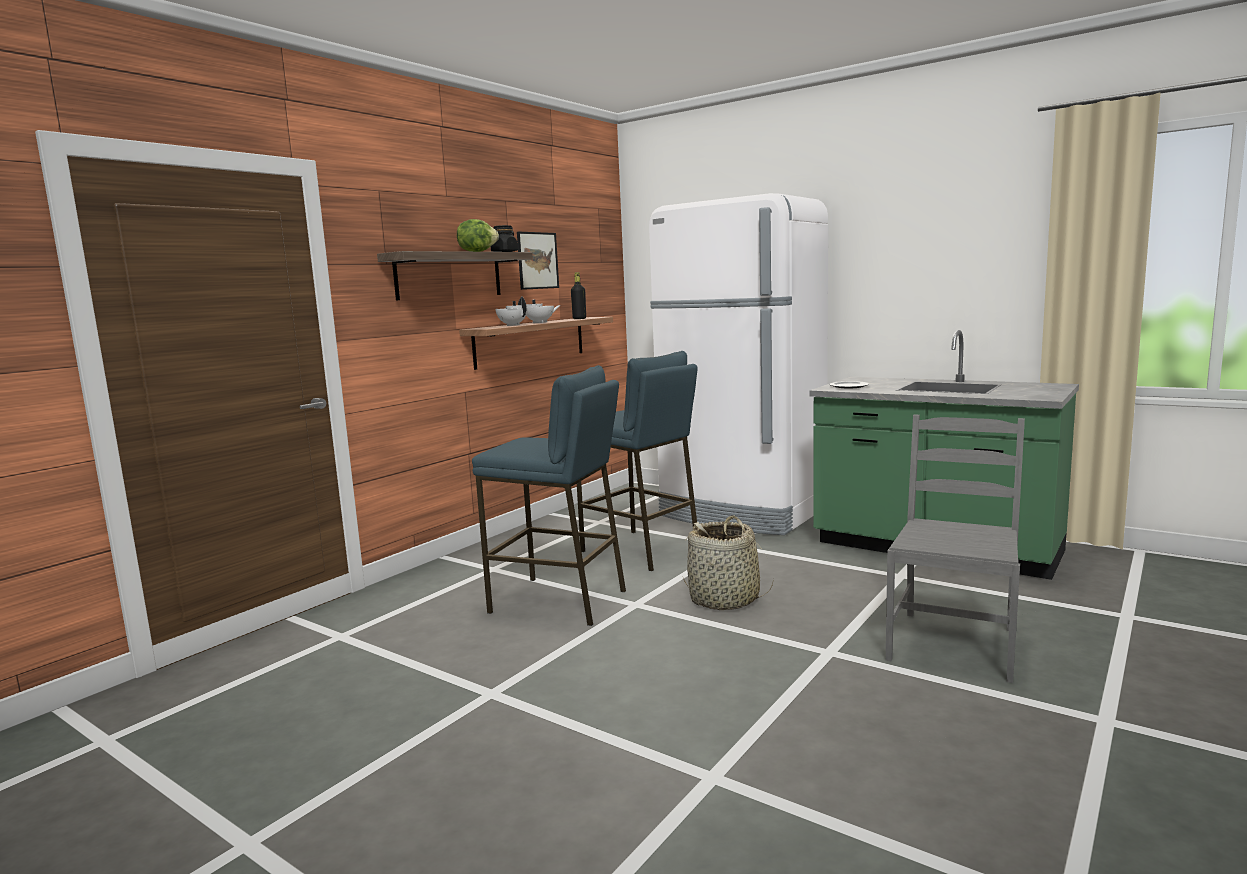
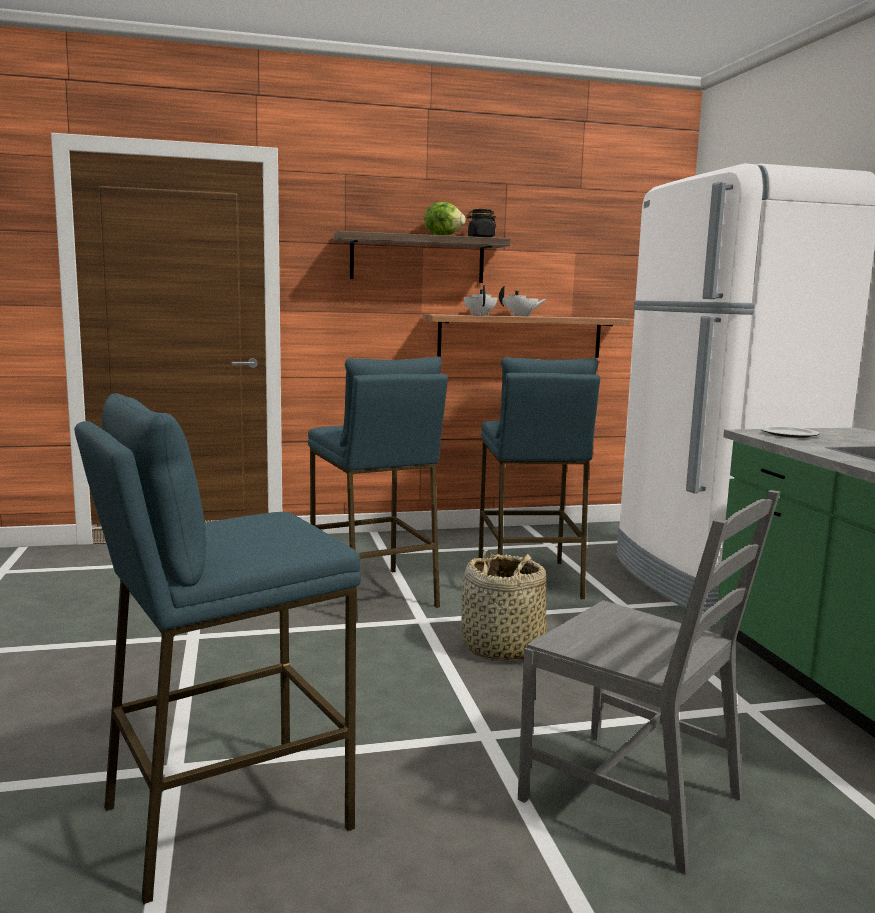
camera: 40 degrees right, 0 degrees up
(537, 260) = (543, 249): picture -> none
(579, 318) = (582, 317): black bottle -> none
(811, 779) = (225, 816): none -> blue stool
(952, 644) = (634, 797): grey chair -> grey chair turned 60 degrees clockwise

